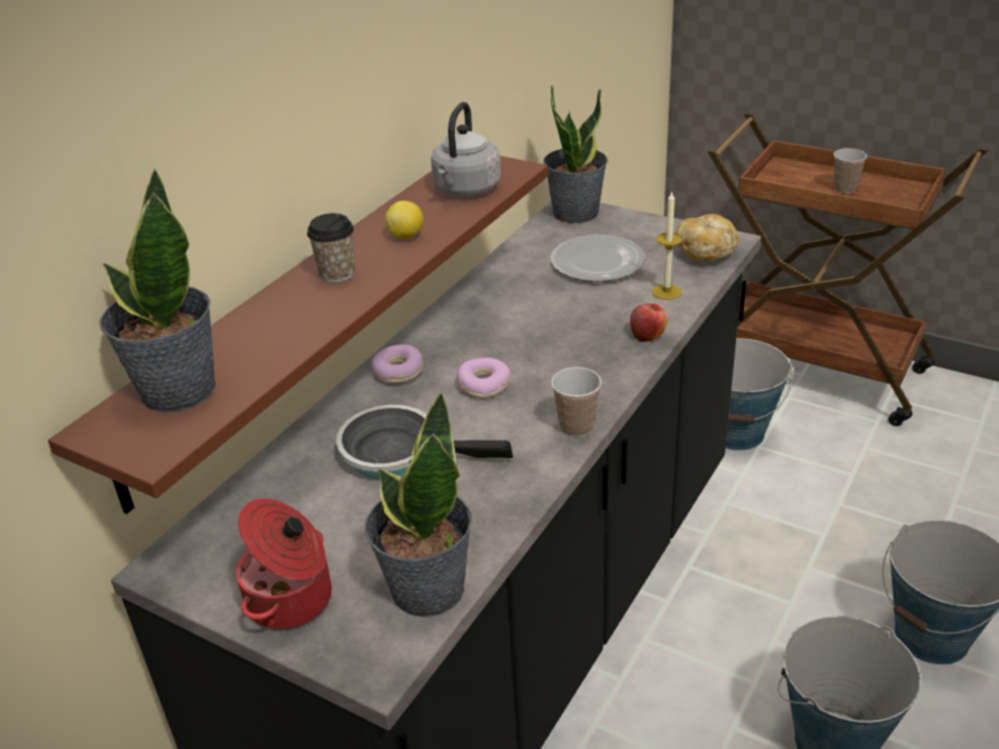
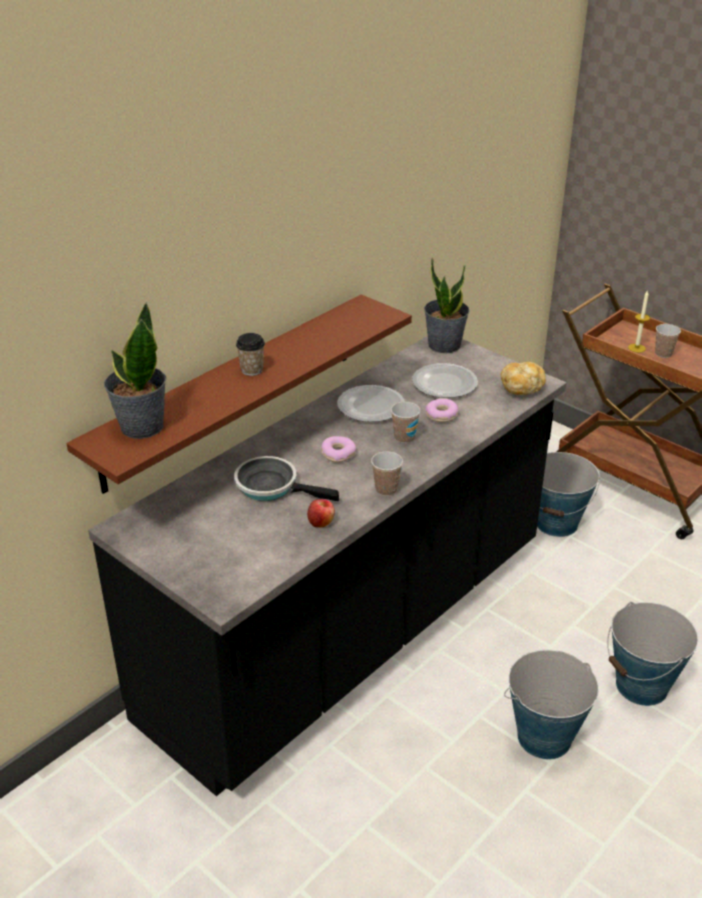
camera: 10 degrees right, 0 degrees up
(292, 600) = (186, 558): cooking pot -> none
(398, 372) = (288, 437): donut -> donut (441, 415)
(406, 236) = (302, 351): lemon -> none
(426, 589) = (263, 566): potted plant -> none
(466, 190) = (351, 325): grey kettle -> none
(507, 308) = (371, 406): none -> plate
(572, 345) = (404, 438): none -> cup
(648, 335) = (456, 439): apple -> apple (321, 522)
(666, 292) = (482, 412): candle -> candle (636, 348)

